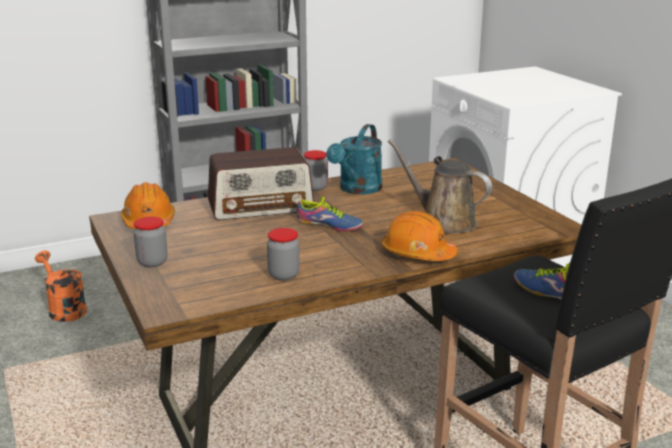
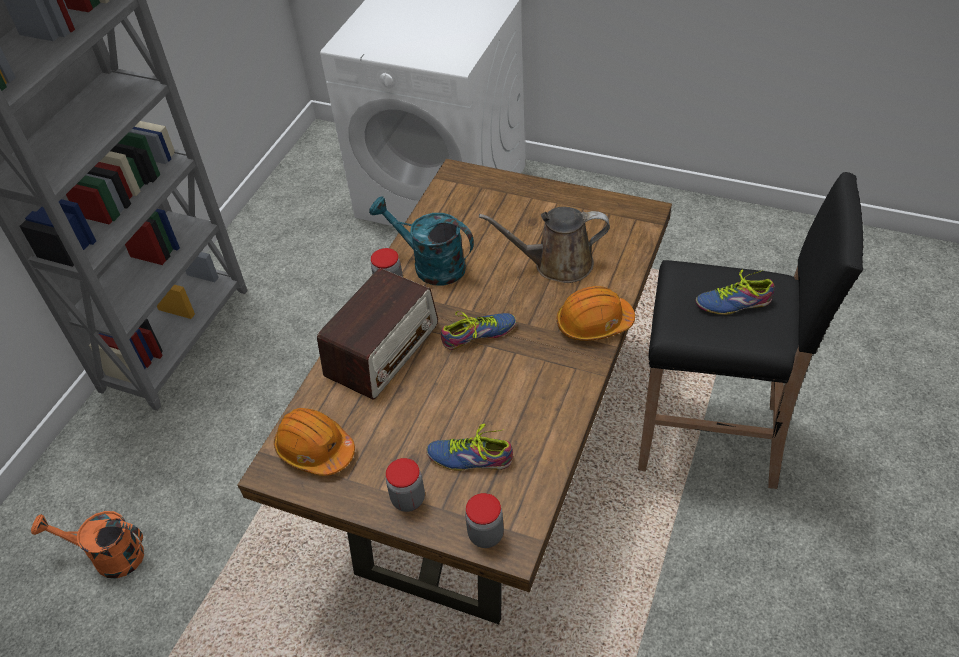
camera: 40 degrees left, 25 degrees up
(221, 265) = (470, 455): none -> shoe
(284, 275) = (536, 428): jar -> jar (486, 535)
(357, 189) = (430, 265): turquoise watering can -> turquoise watering can turned 135 degrees clockwise

